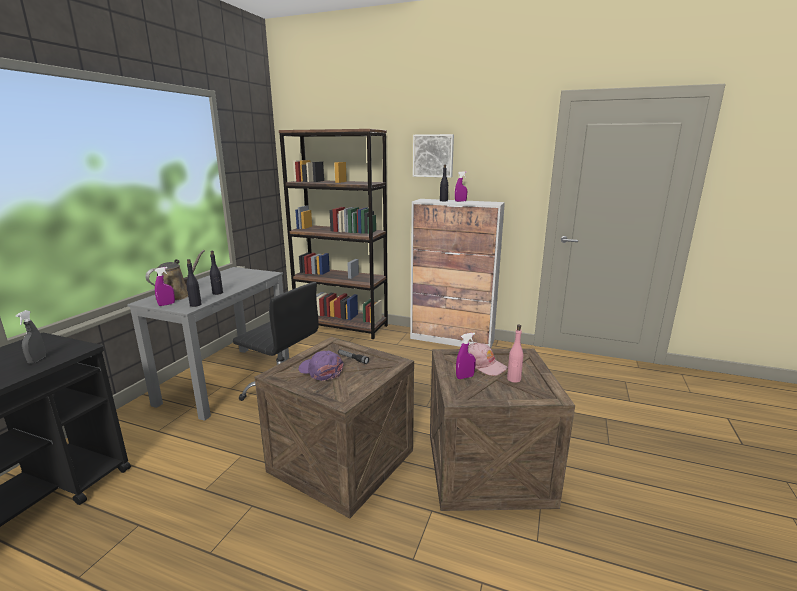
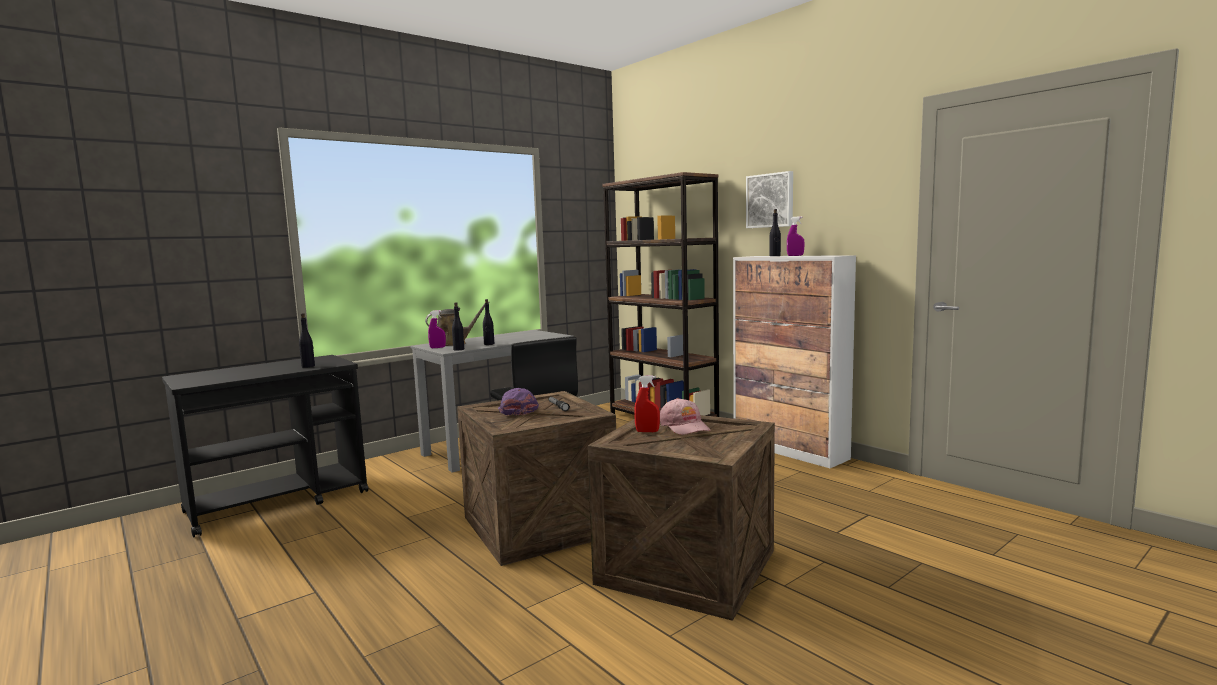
camera: 30 degrees right, 10 degrees down
(37, 360) = (308, 366): grey spray bottle -> black bottle
(465, 377) = (647, 431): purple spray bottle -> red spray bottle
(513, 379) = (699, 440): pink bottle -> none

